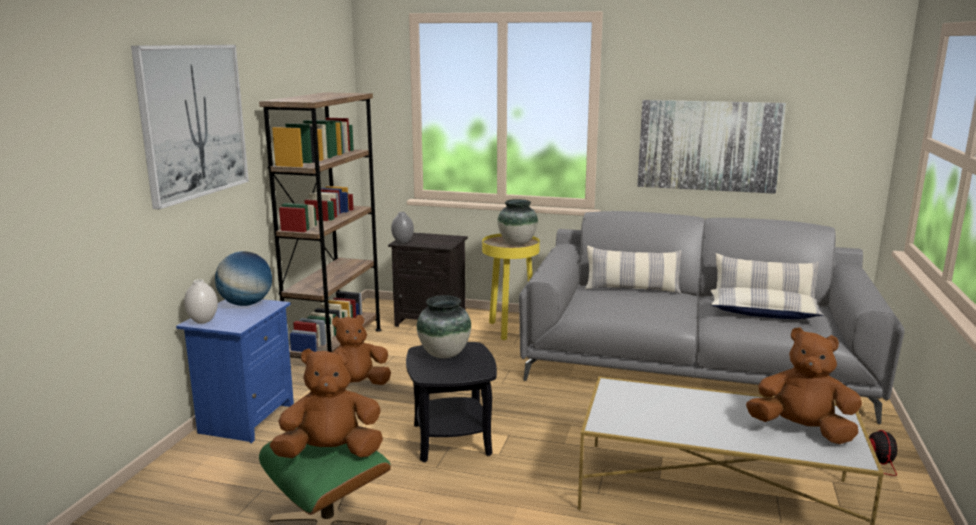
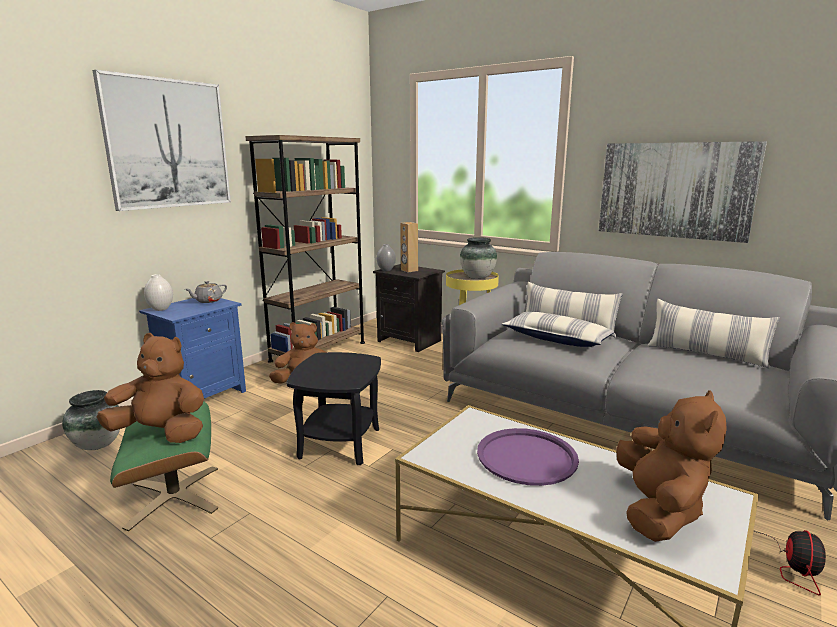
camera: 20 degrees right, 0 degrees up
(246, 304) = (208, 301): globe -> grey teapot
(429, 240) = (409, 270): none -> brown speaker
(445, 354) = (337, 362): vase -> vase (98, 445)
(683, 411) = (527, 457): none -> purple tray
(763, 313) = (694, 367): pillow -> pillow (556, 339)
(801, 430) = (658, 510): brown plush toy -> brown plush toy turned 60 degrees clockwise

